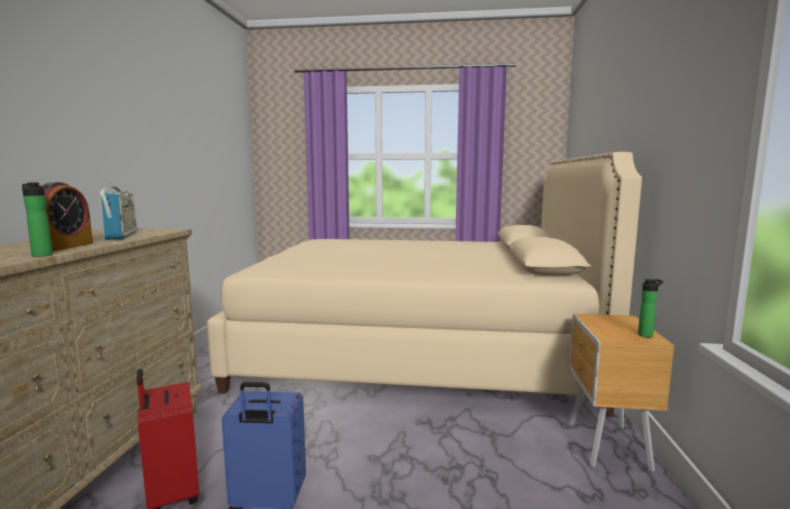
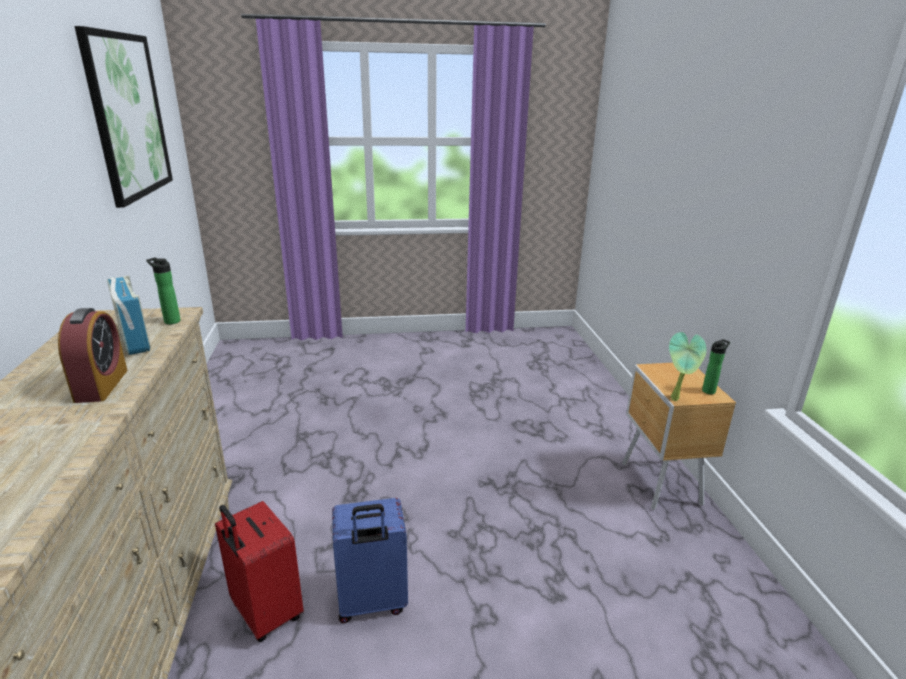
camera: 15 degrees left, 15 degrees up
(41, 255) = (104, 413): bottle -> bottle (170, 321)
(197, 122) = (128, 116): none -> picture
(416, 350) = (441, 388): beige bed -> none
(606, 338) = (677, 399): none -> potted plant

